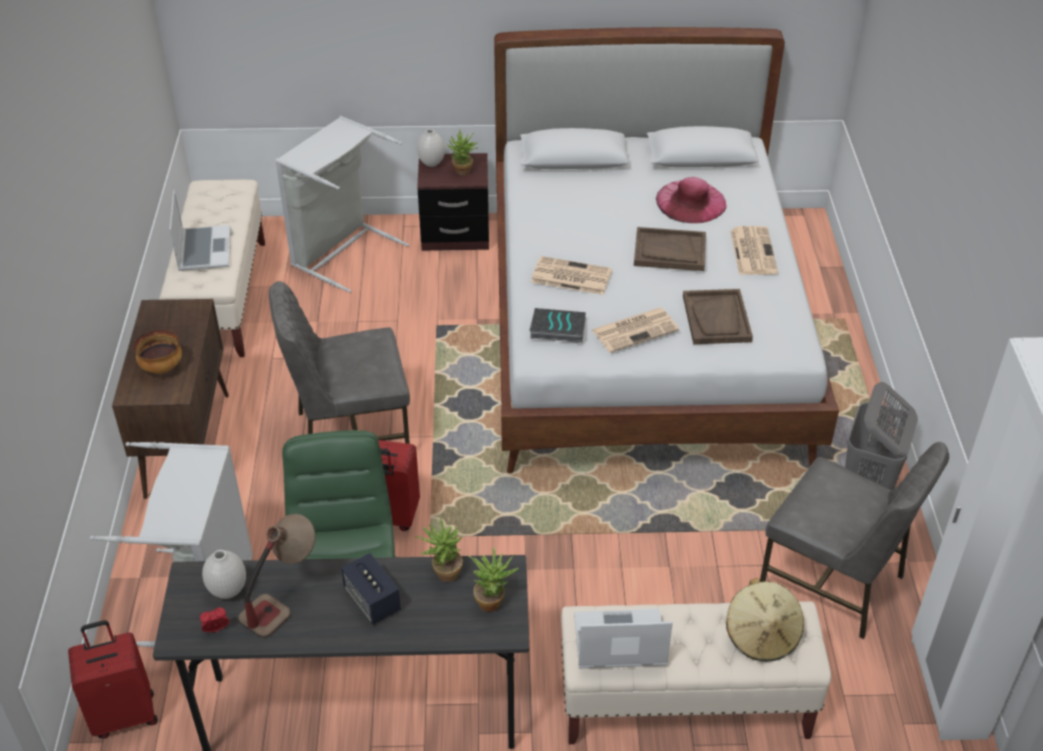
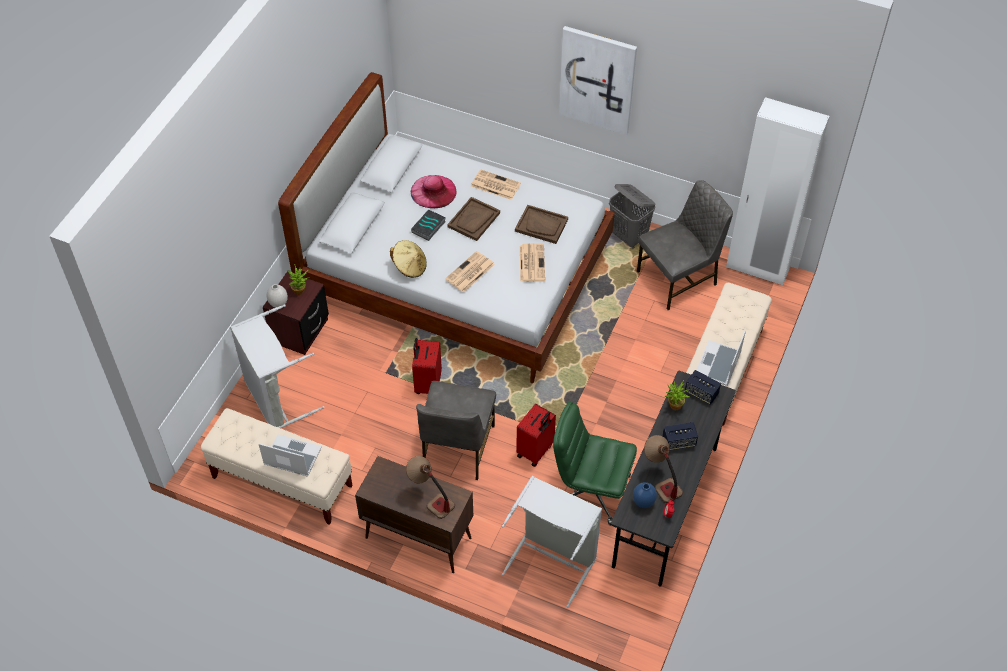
camera: 65 degrees left, 10 degrees up
(124, 714) = (616, 619): red suitcase -> red suitcase (427, 384)
(161, 367) = (430, 498): bowl -> table lamp
(227, 591) = (643, 503): white vase -> blue vase
(493, 601) = (701, 393): potted plant -> speaker
(557, 330) = (512, 296): book -> book (429, 227)
(762, 636) = (739, 309): beige hat -> beige hat (409, 266)
(955, 191) = (597, 79): none -> picture

